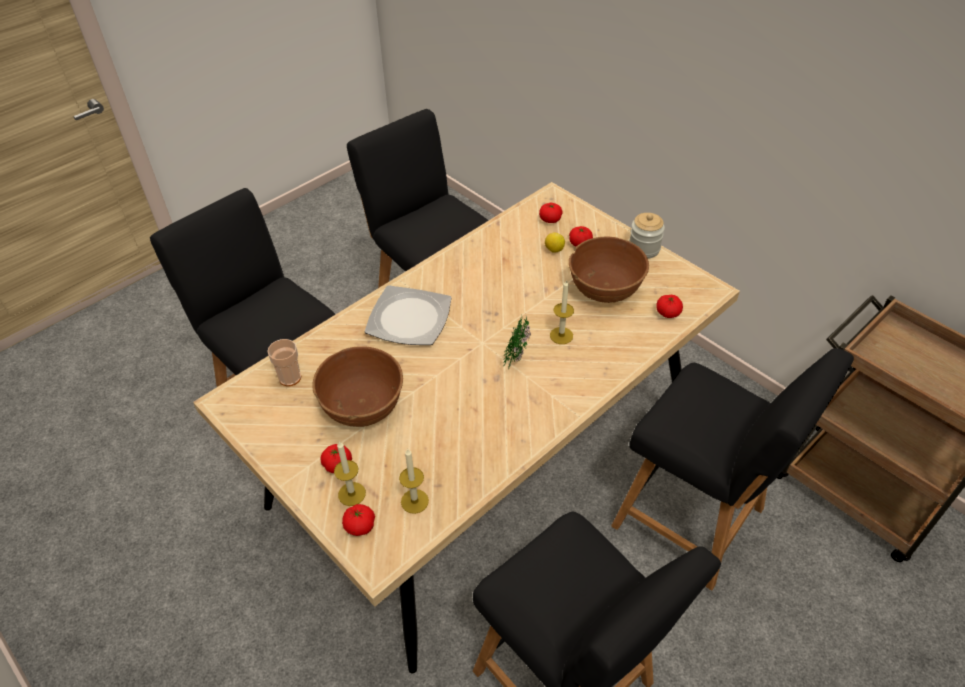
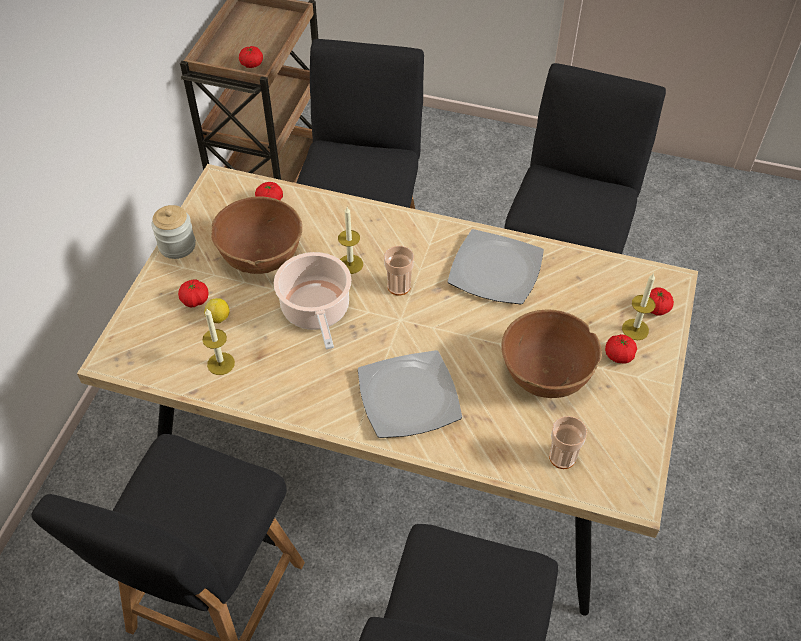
camera: 120 degrees left, 5 degrees up
(414, 501) = (605, 285): candle -> candle (221, 363)
(490, 428) = (496, 270): none -> plate
(517, 355) = (399, 286): potted plant -> cup
(525, 299) = (316, 311): none -> cooking pot
(550, 219) = (161, 343): tomato -> tomato (251, 64)

